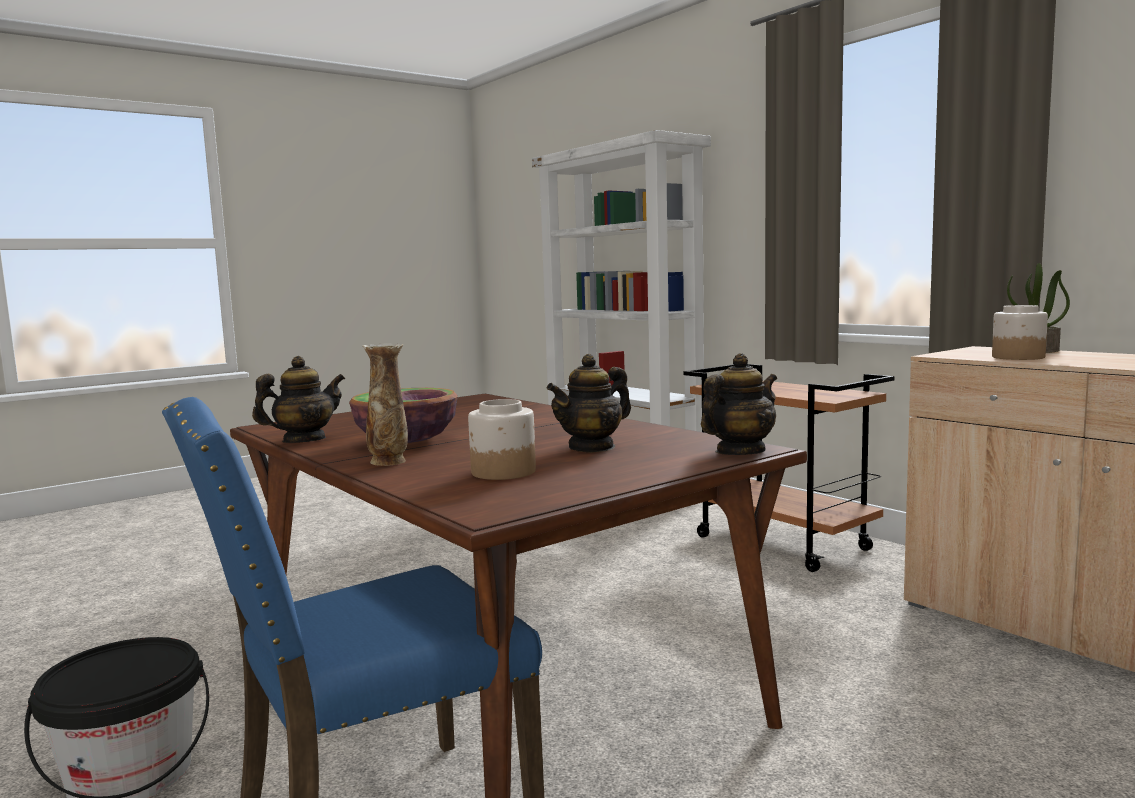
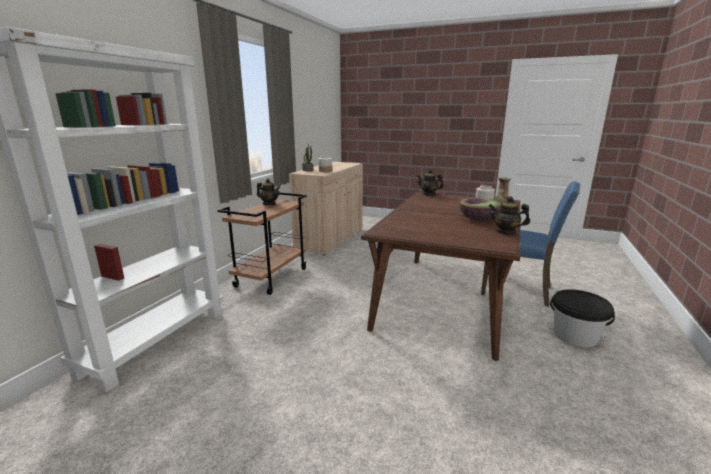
camera: 120 degrees left, 10 degrees up
(592, 447) = (445, 203): teapot -> teapot (269, 204)

